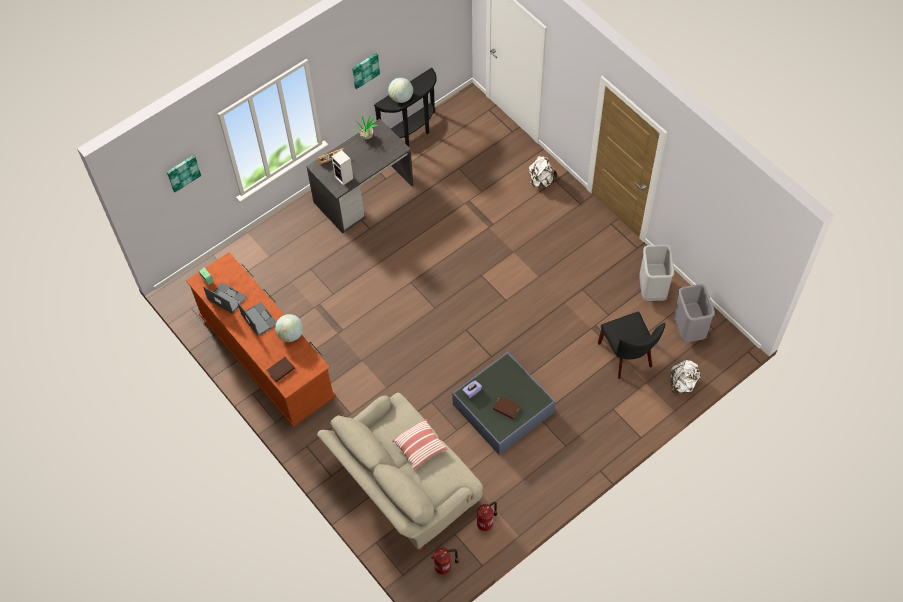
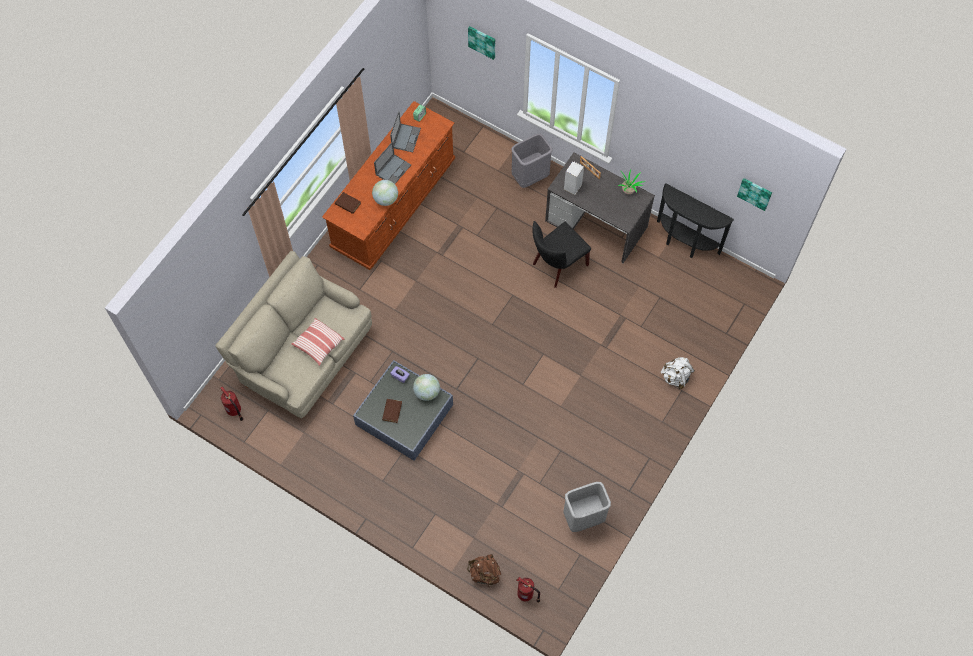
camera: 70 degrees right, 5 degrees up
(365, 70) = (669, 148): picture -> picture (755, 193)
(401, 98) = (683, 204): globe -> globe (427, 392)
(486, 523) = (284, 433): fire extinguisher -> fire extinguisher (526, 595)
(627, 357) = (497, 513): black chair -> black chair (557, 266)
(683, 383) = (484, 573): white backpack -> brown backpack
(689, 330) = (549, 565): grey trash can -> grey trash can (530, 178)

